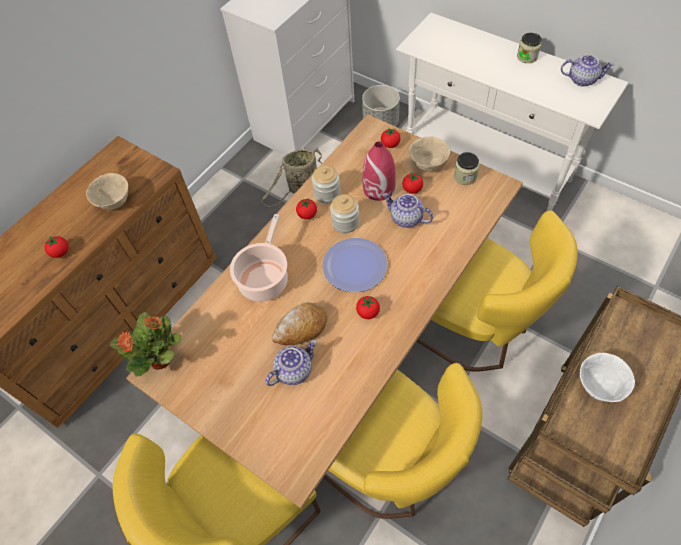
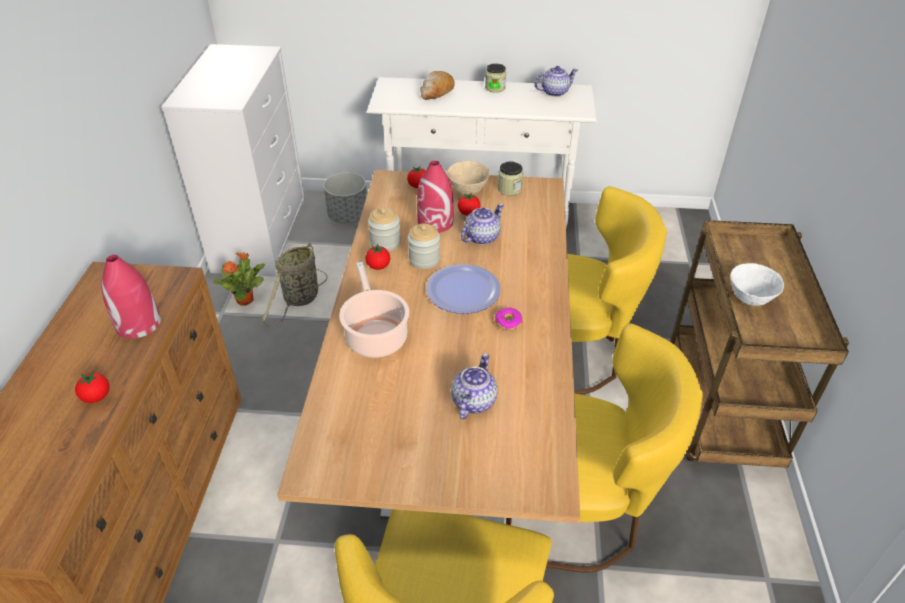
camera: 35 degrees left, 15 degrees down
(114, 203) = (138, 324): beige bowl -> red vase
(161, 359) = (310, 457): potted plant -> potted plant (245, 300)
(301, 328) = (451, 362): bread -> bread (436, 92)
(368, 312) = (508, 323): tomato -> donut
(406, 218) = (482, 237): teapot -> teapot turned 135 degrees clockwise

